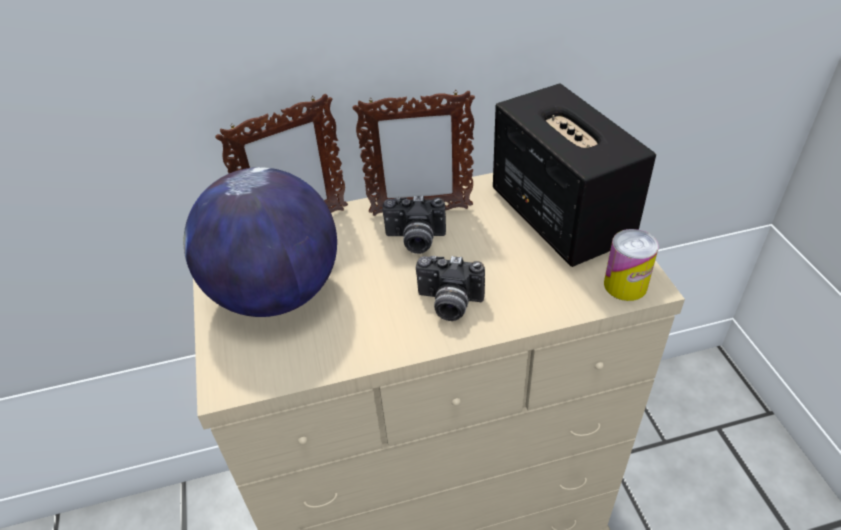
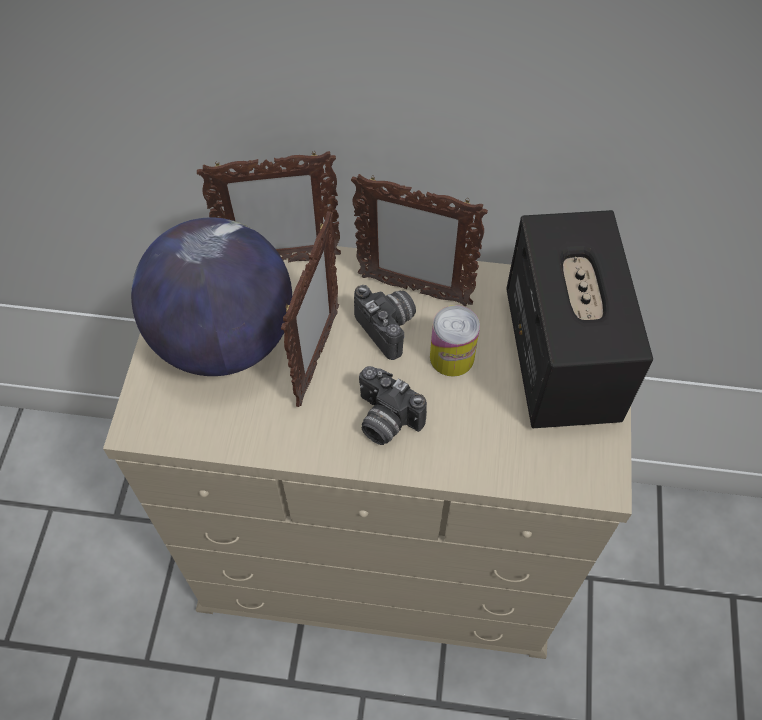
camera: 20 degrees right, 15 degrees up
(366, 280) = (317, 358): none -> picture frame
(415, 240) = (389, 327): camera -> camera turned 150 degrees counterclockwise
(625, 285) = (578, 471): can -> can (452, 357)

